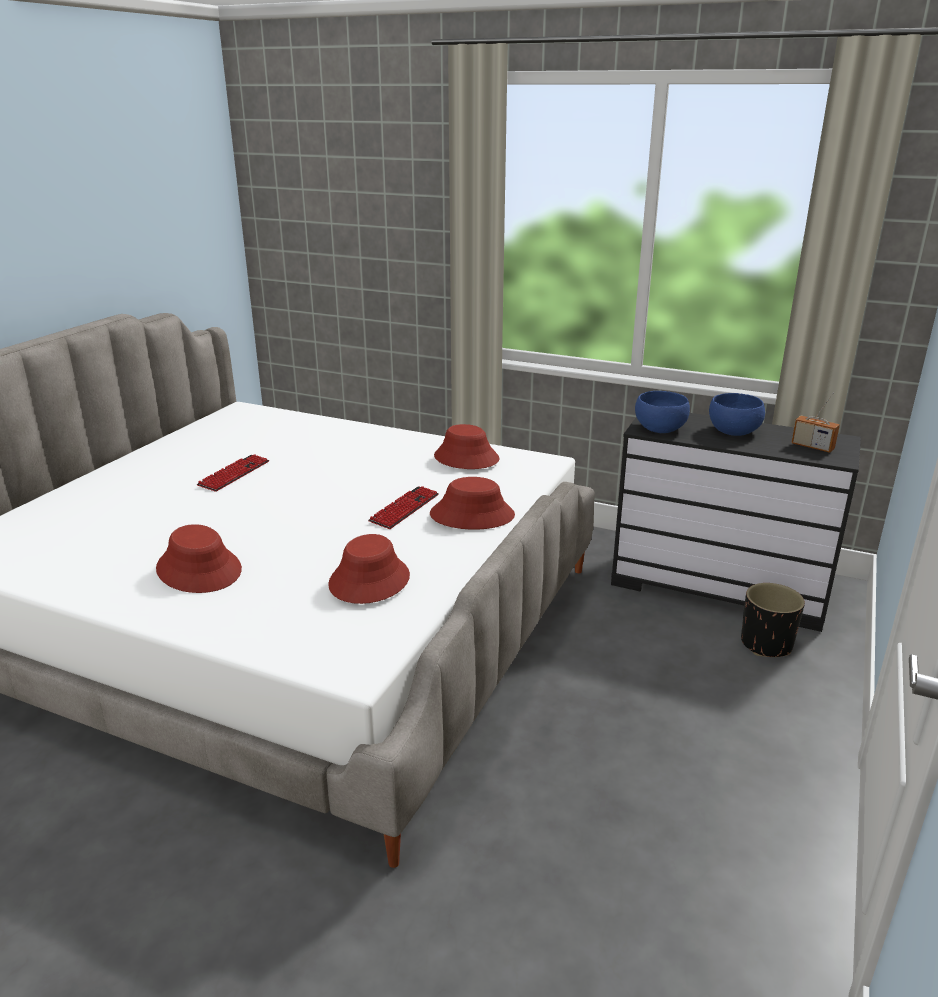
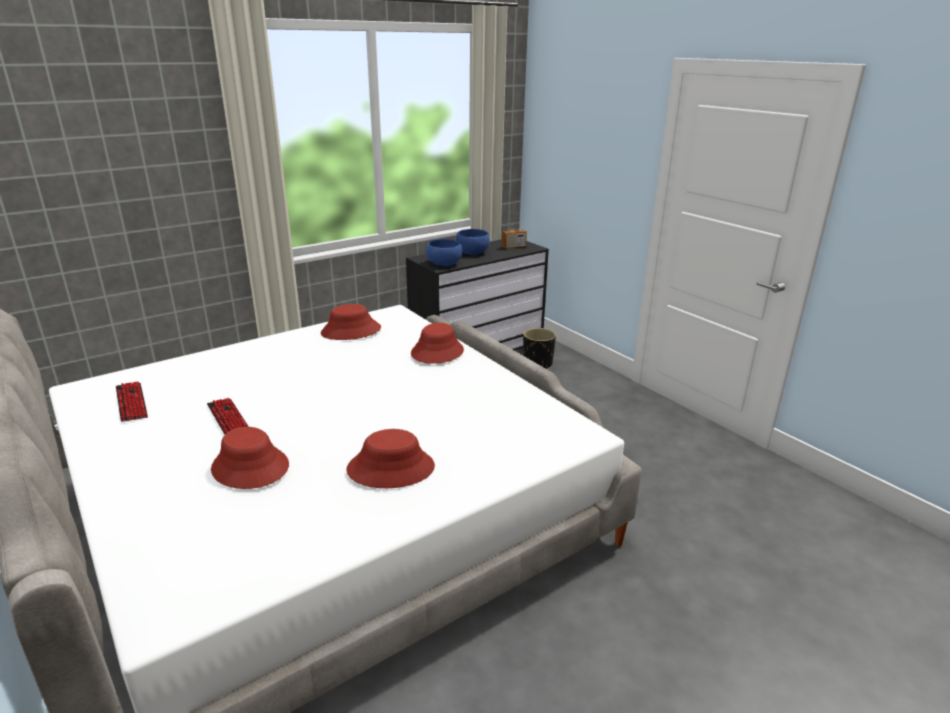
camera: 60 degrees left, 0 degrees up
(369, 580) = (484, 405): red hat -> red hat (250, 467)
(404, 508) = (398, 369): keyboard -> keyboard (131, 402)

